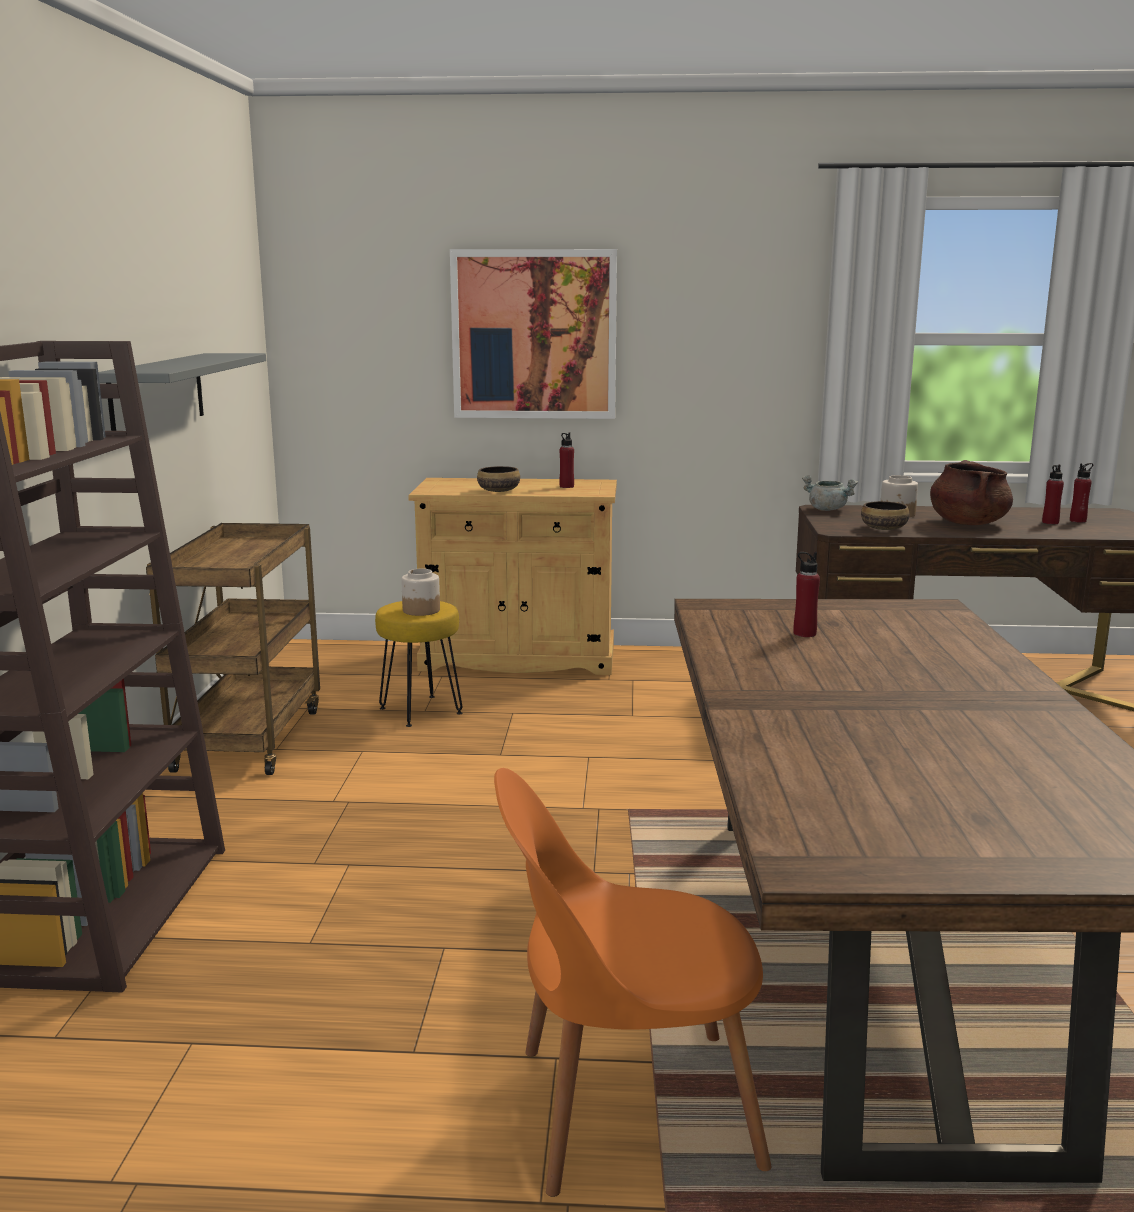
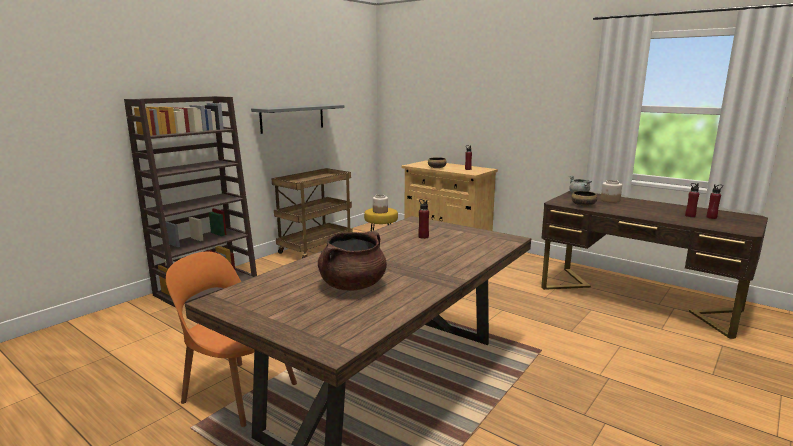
camera: 35 degrees right, 0 degrees up
(534, 335) = (468, 101): picture -> none
(968, 523) = (637, 209): brown cooking pot -> brown cooking pot (353, 285)

